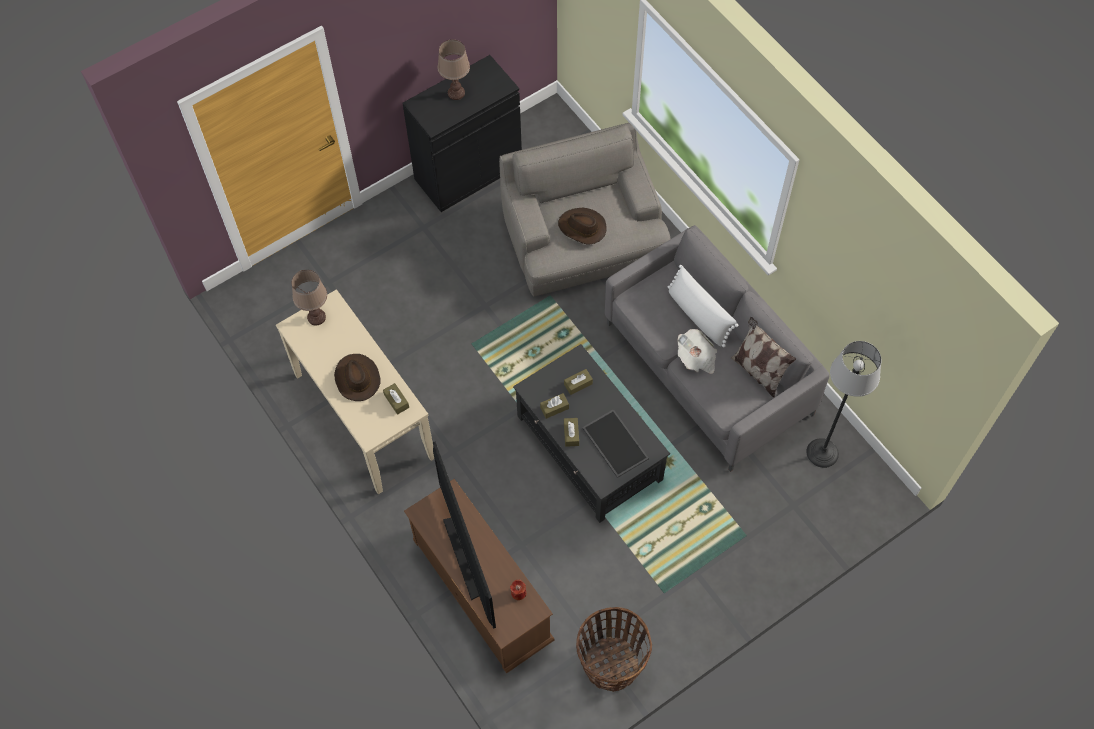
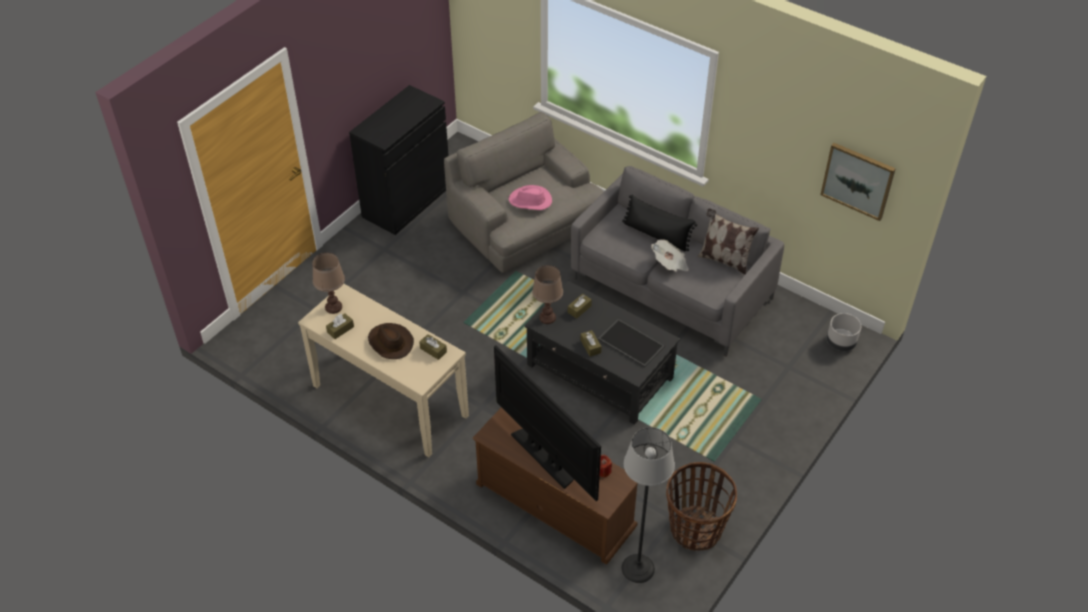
camera: 20 degrees left, 15 degrees down
(456, 93) = (393, 115): brown table lamp -> brown table lamp (547, 317)
(554, 408) = (567, 331): brown tissue box -> brown tissue box (340, 329)
(582, 228) = (530, 201): brown hat -> pink hat
(698, 315) = (657, 235): white pillow -> black pillow
(822, 453) = (793, 324): floor lamp -> floor lamp (638, 568)
(865, 493) = (841, 342): none -> grey planter
(913, 353) = (858, 180): none -> picture

